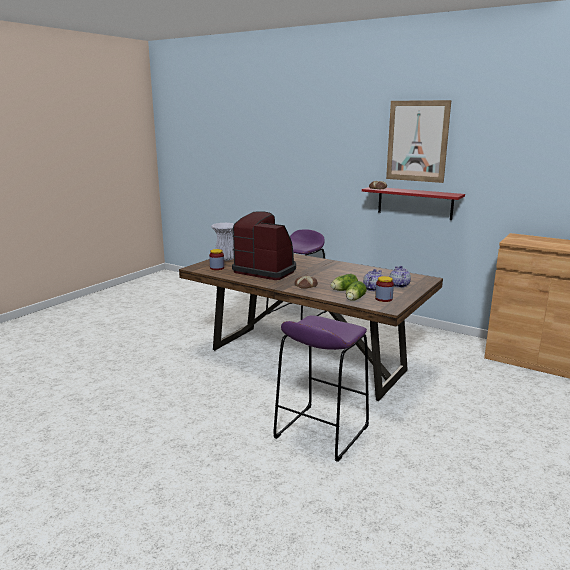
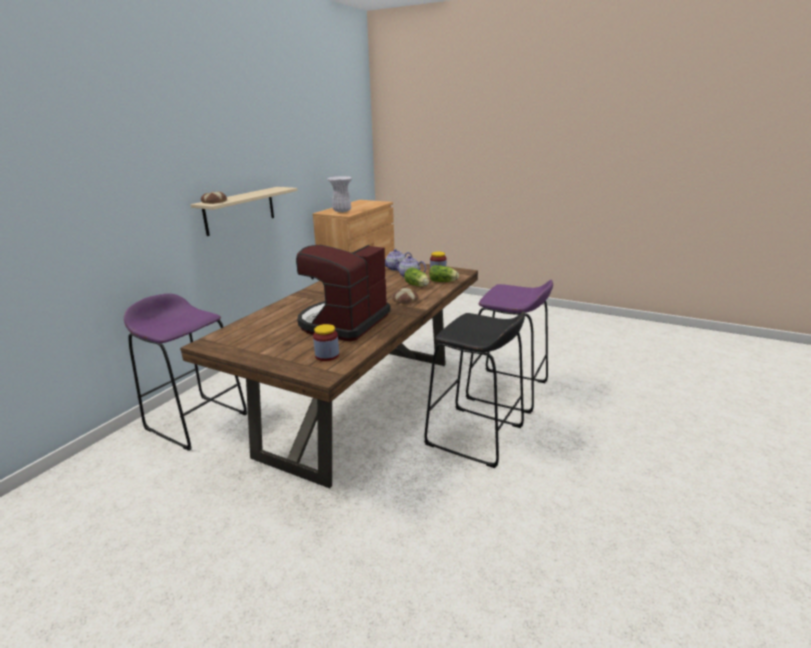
camera: 95 degrees left, 5 degrees up
(225, 259) = (271, 356): white vase -> white vase (341, 211)
(248, 403) = (474, 436): none -> black stool
(415, 203) = (240, 210): red shelf -> beige shelf
(417, 141) = (226, 134): picture -> none

